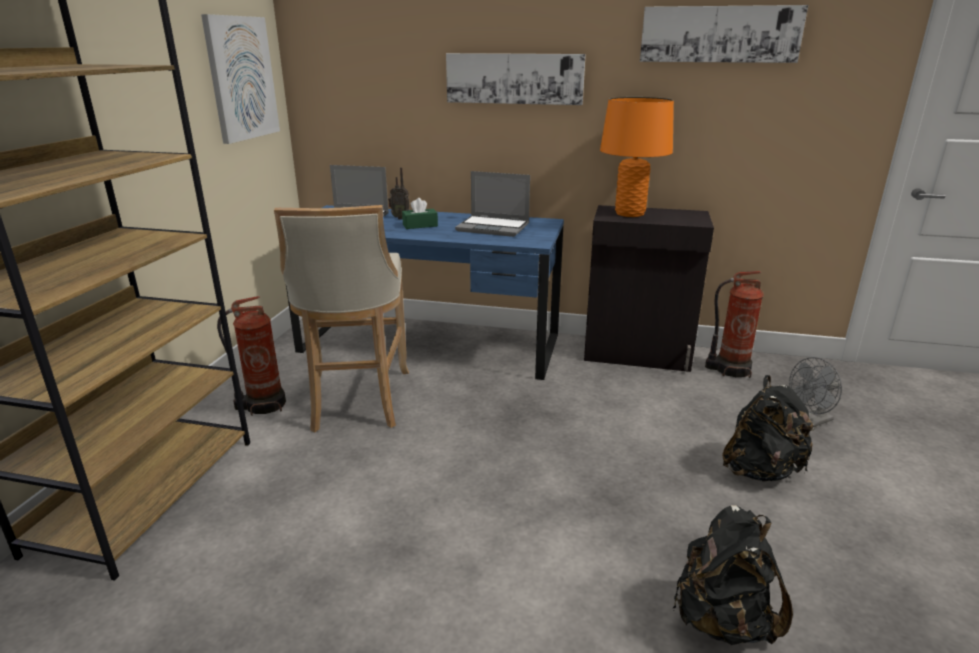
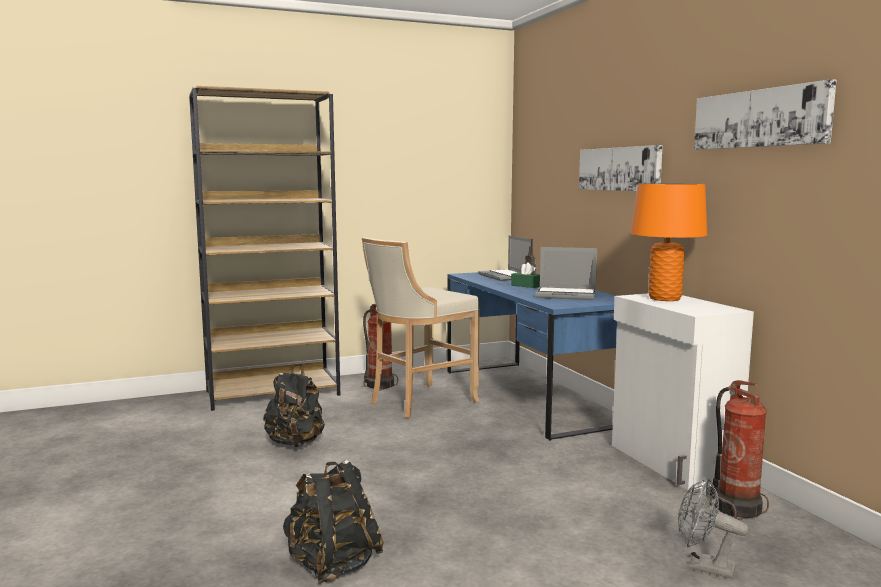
camera: 55 degrees right, 15 degrees down
(241, 78) = (460, 169): picture -> none
(494, 227) = (567, 295): laptop -> laptop turned 60 degrees counterclockwise
(638, 354) = (671, 462): black cabinet -> white cabinet
(760, 470) = (558, 552): black backpack -> black backpack (296, 443)

